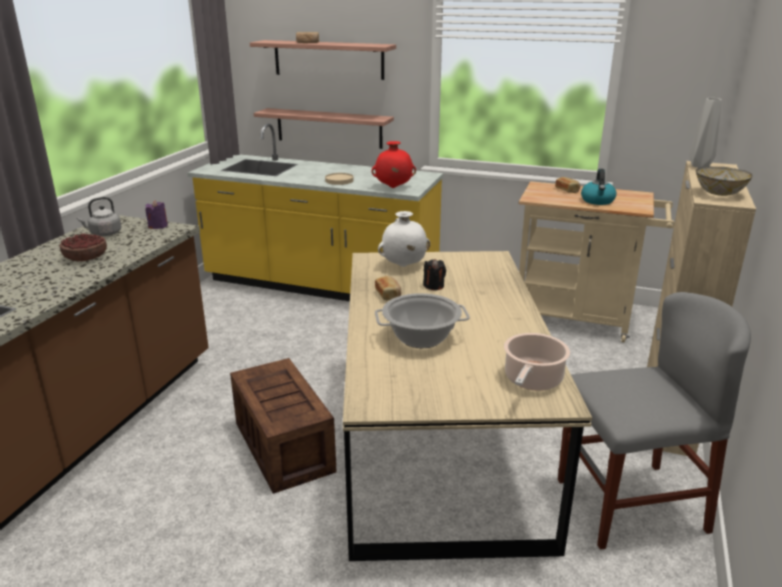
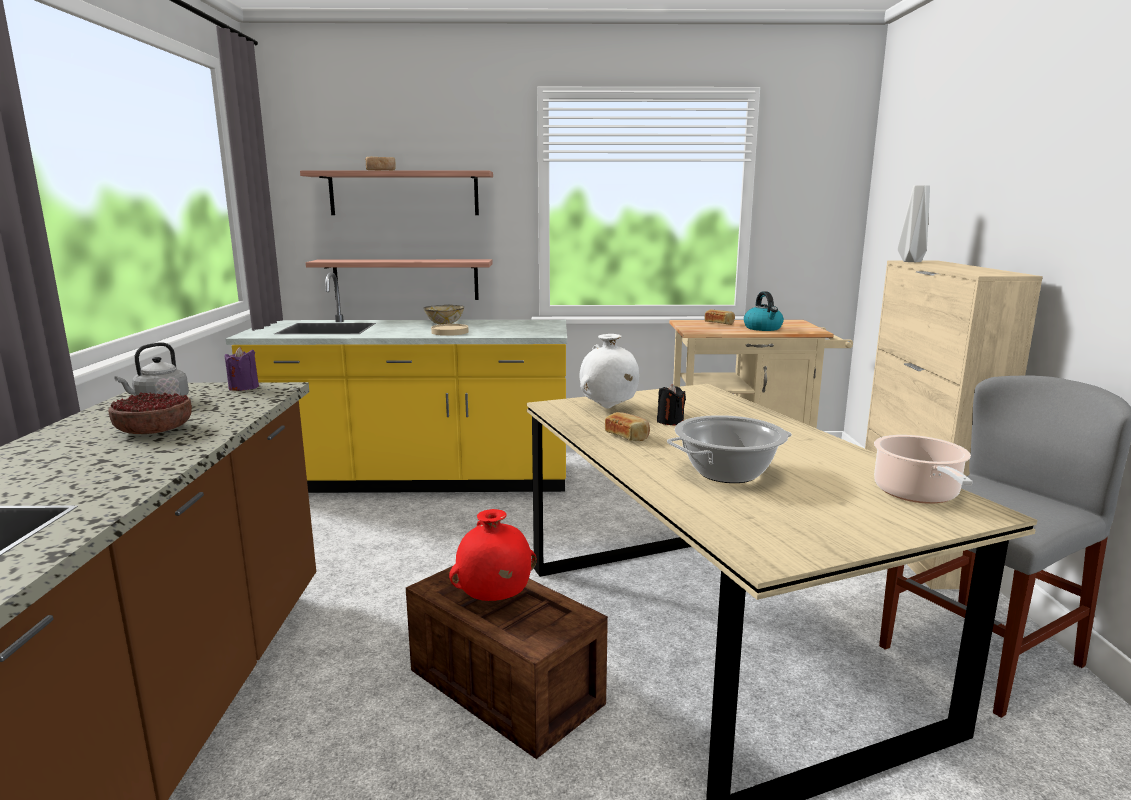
camera: 20 degrees left, 10 degrees down
(393, 187) = (526, 333): red vase -> red vase (494, 600)
(718, 193) = (981, 271): bowl -> bowl (444, 323)

